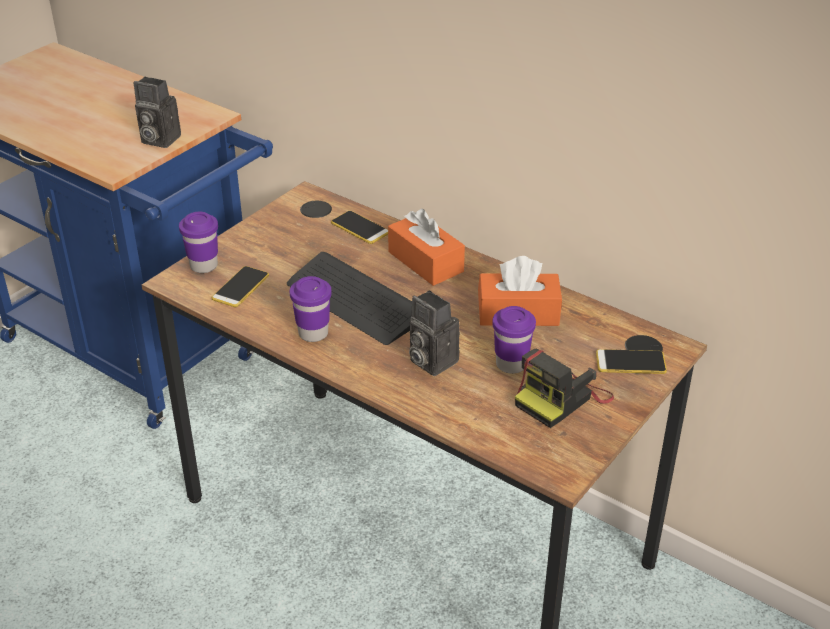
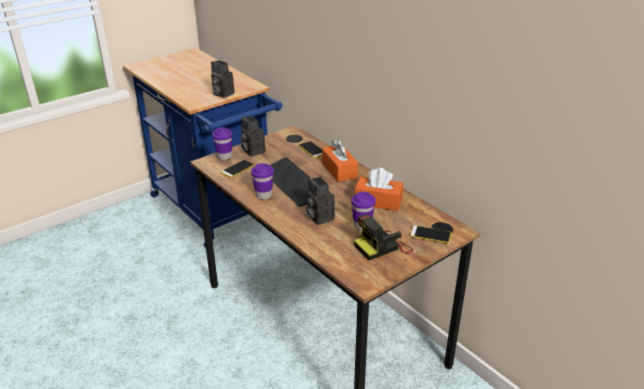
camera: 15 degrees right, 5 degrees down
(250, 246) = (252, 151): none -> camera

